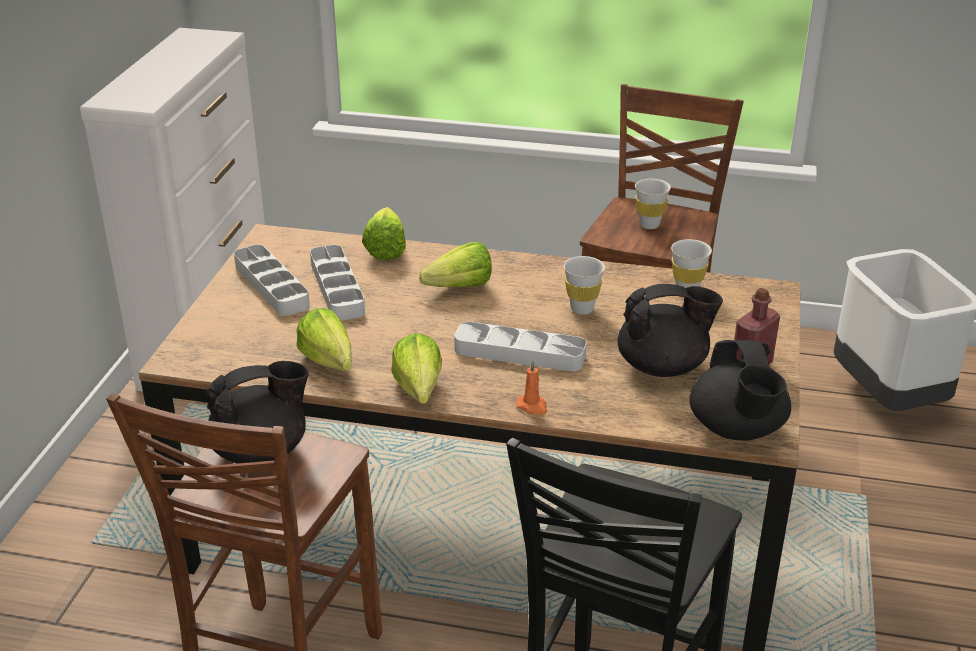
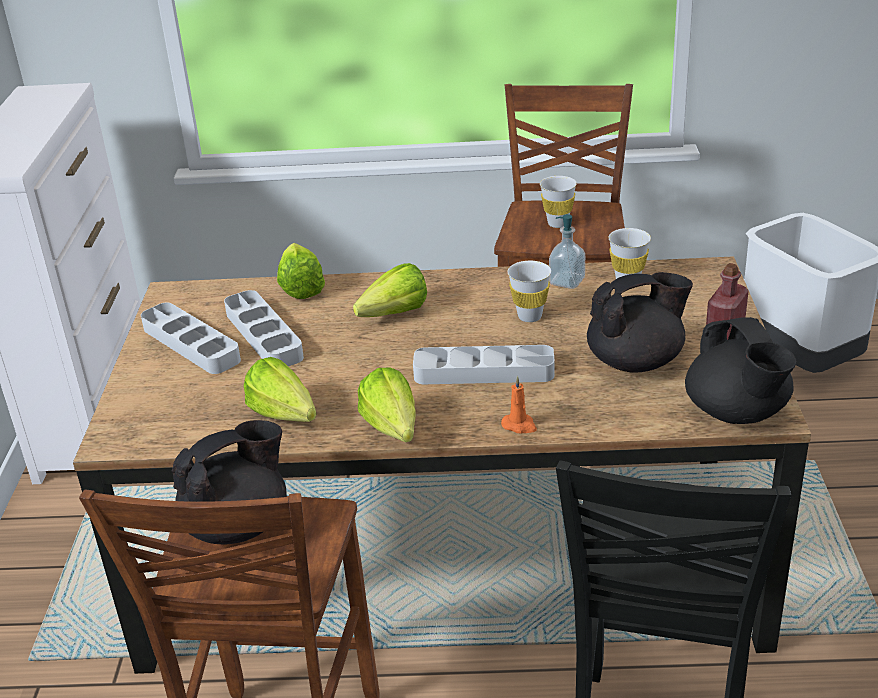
camera: 10 degrees left, 0 degrees up
(630, 282) = (567, 281): none -> soap dispenser

